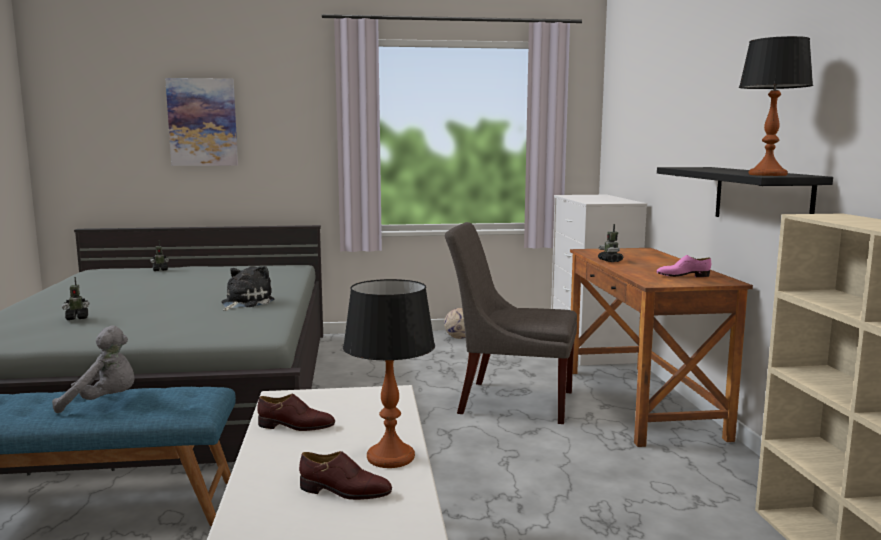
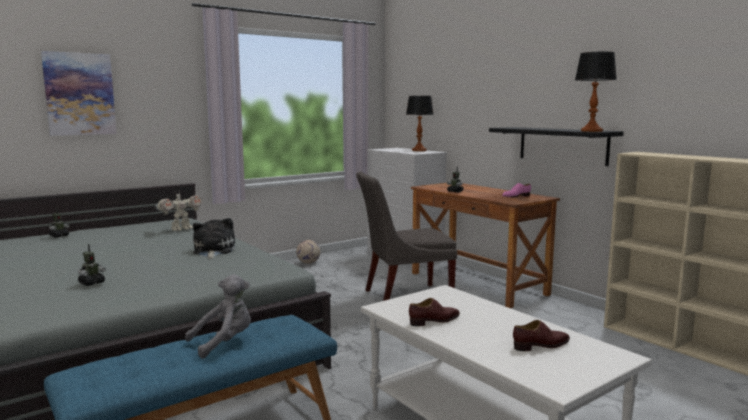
camera: 30 degrees left, 0 degrees up
(270, 276) = (181, 229): none -> toy robot
(390, 457) = (524, 324): table lamp -> table lamp (419, 150)

